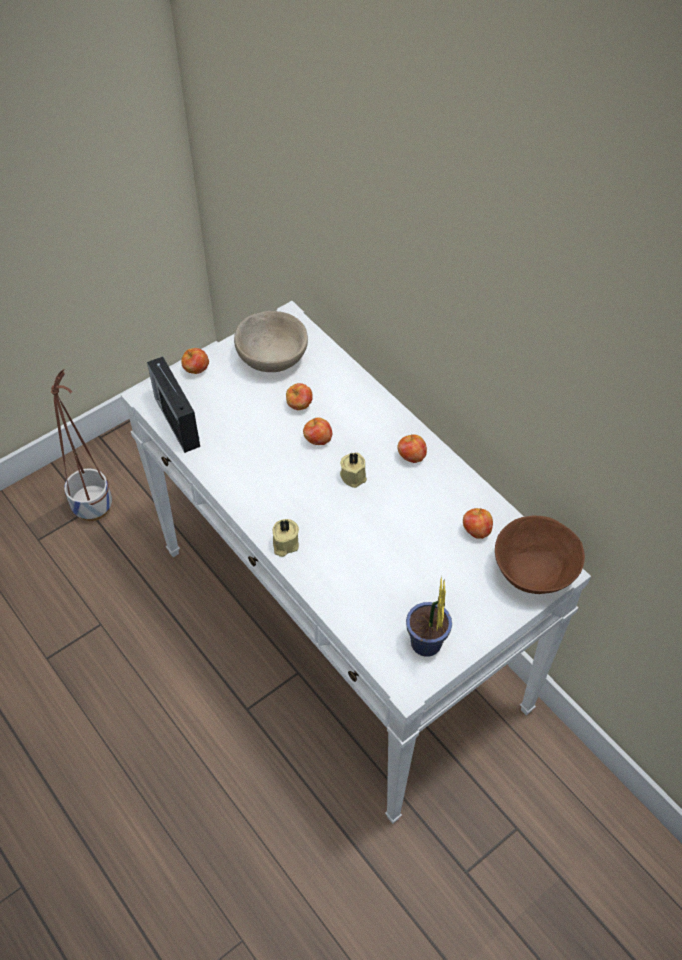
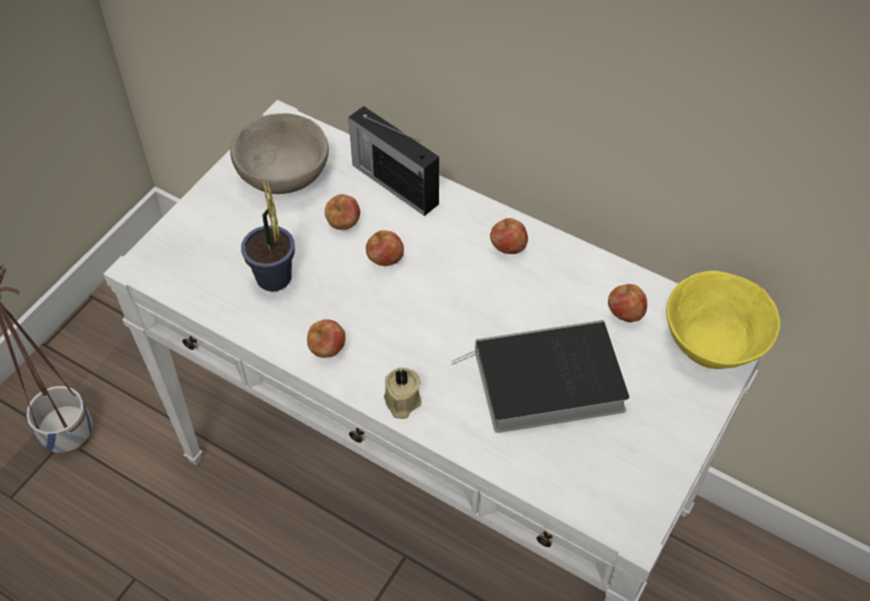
camera: 20 degrees left, 0 degrees up
(176, 420) = (193, 286): radio -> radio (393, 183)
(196, 370) = (192, 216): apple -> apple (328, 350)
(354, 475) = (449, 290): beige candle -> none
(392, 563) = (544, 383): none -> book
(425, 647) = (632, 475): potted plant -> potted plant (274, 282)
(533, 573) = (713, 343): brown bowl -> yellow bowl

